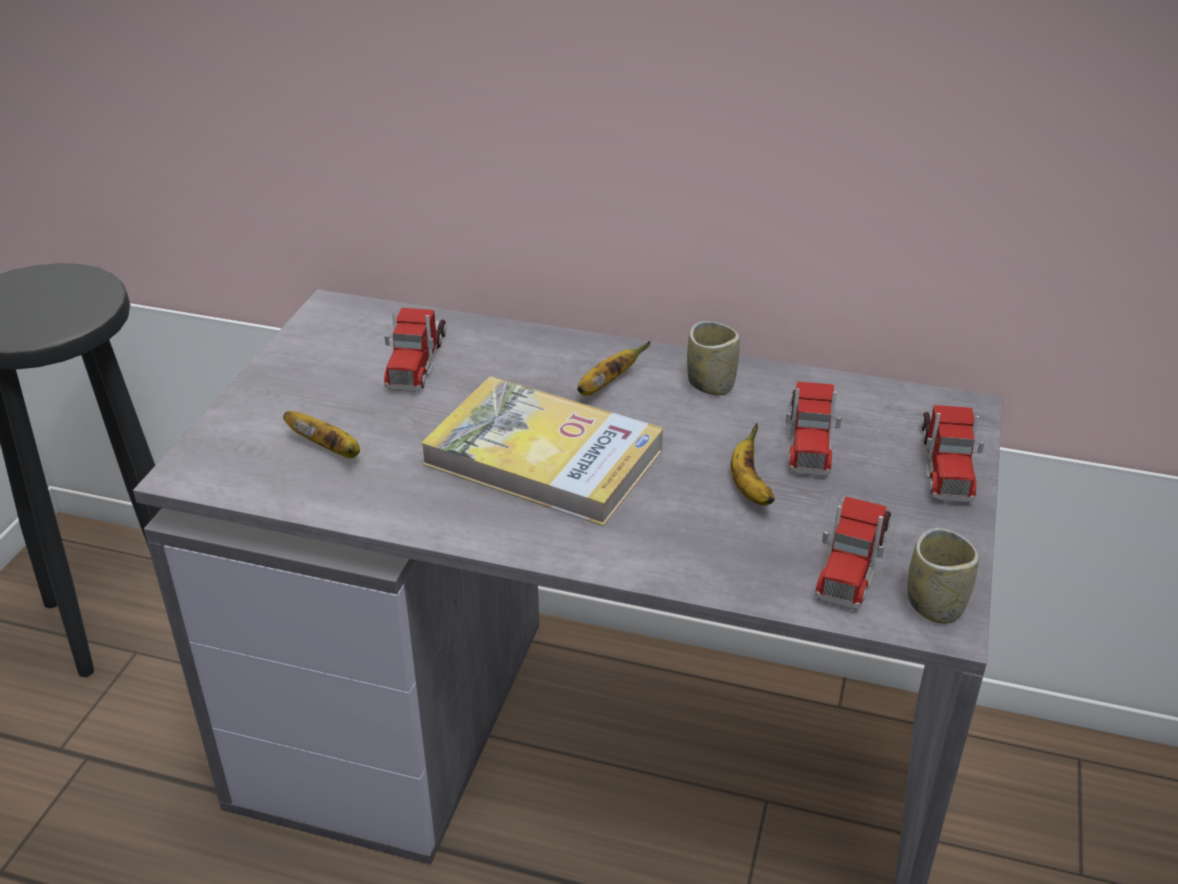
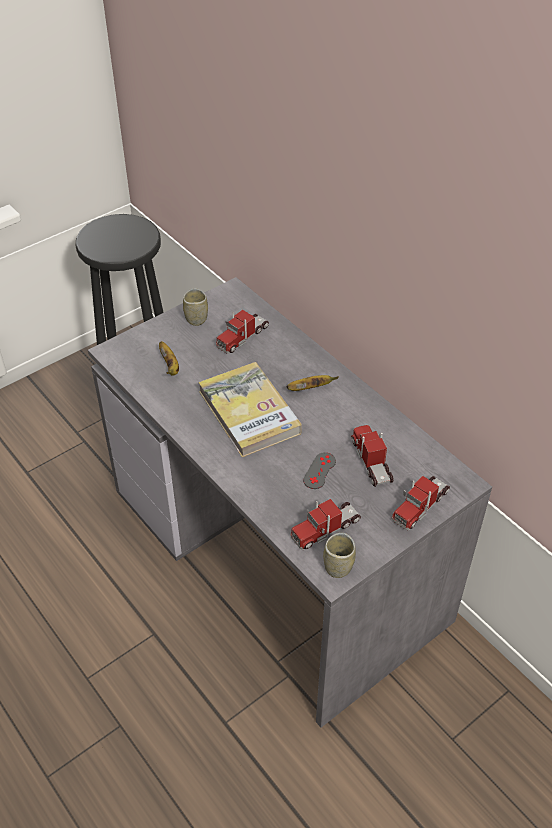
camera: 35 degrees right, 10 degrees up
(710, 384) = (357, 411): cup -> cup (196, 319)
(749, 486) = (319, 471): banana -> grey game controller
(809, 439) = (371, 461): toy truck -> toy truck turned 120 degrees clockwise

